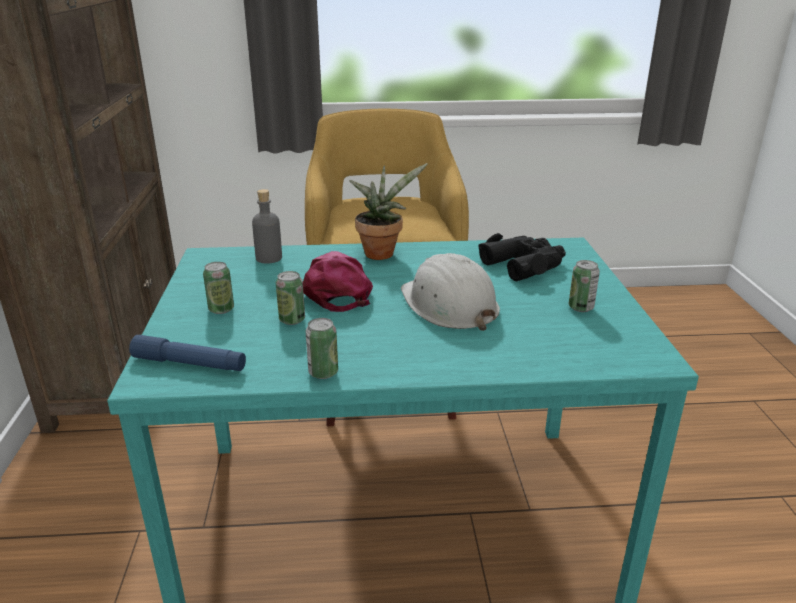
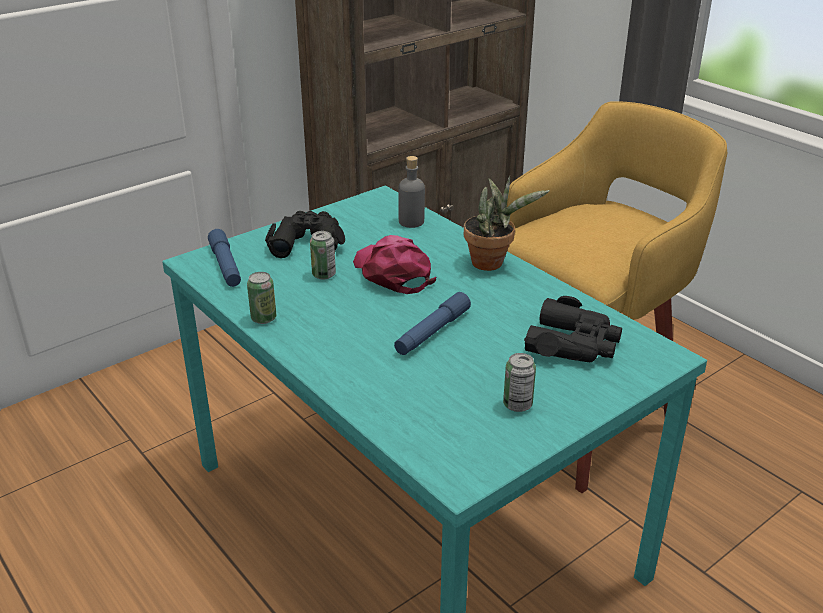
camera: 55 degrees right, 5 degrees up
(221, 309) = (307, 242): can -> black binoculars
(337, 291) = (393, 272): pink cap -> pink cap turned 75 degrees counterclockwise
(449, 305) = (432, 332): white hard hat -> blue flashlight

